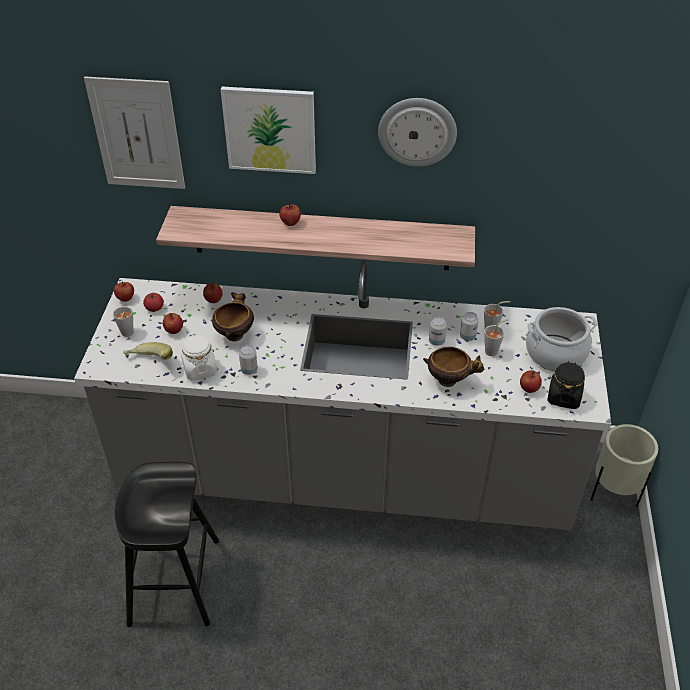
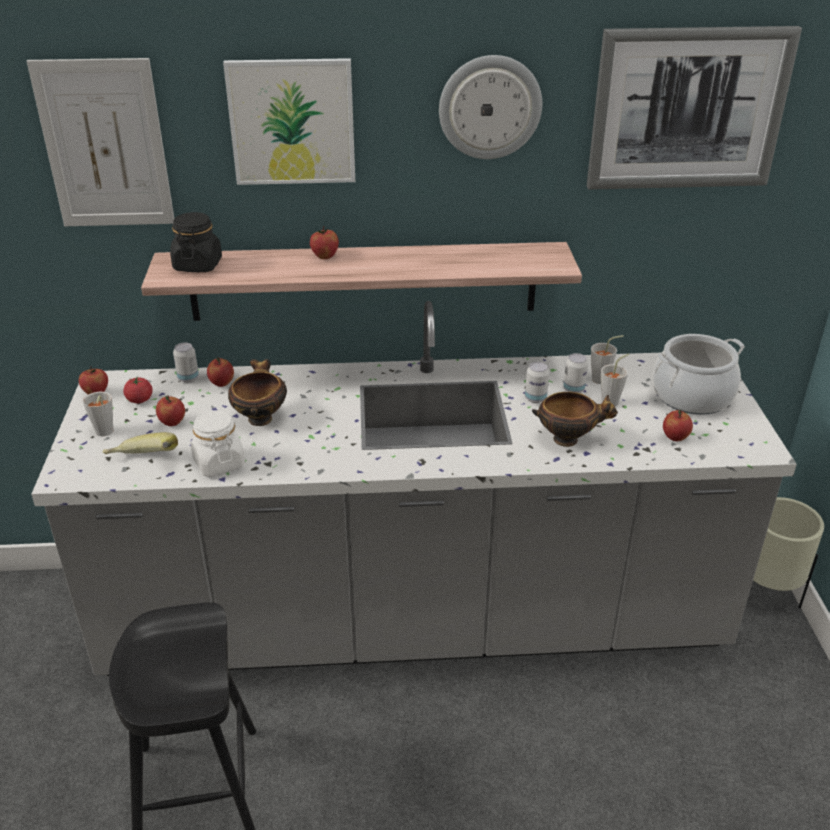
camera: 10 degrees left, 10 degrees down
(249, 370) = (290, 456): can -> can (188, 378)
(563, 397) = (723, 441): black jar -> black jar (198, 265)
(572, 144) = (687, 109): none -> picture

